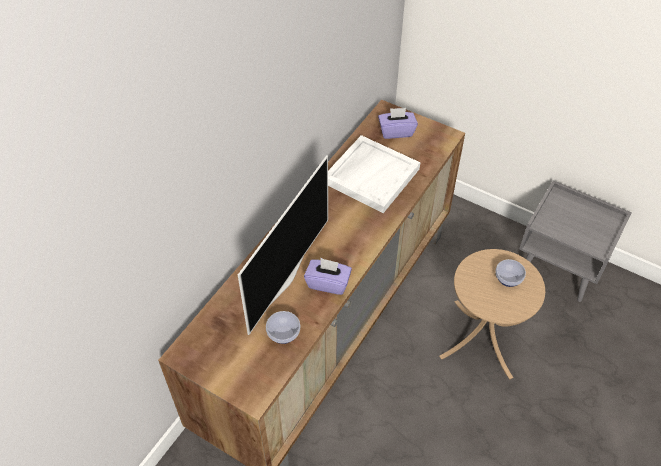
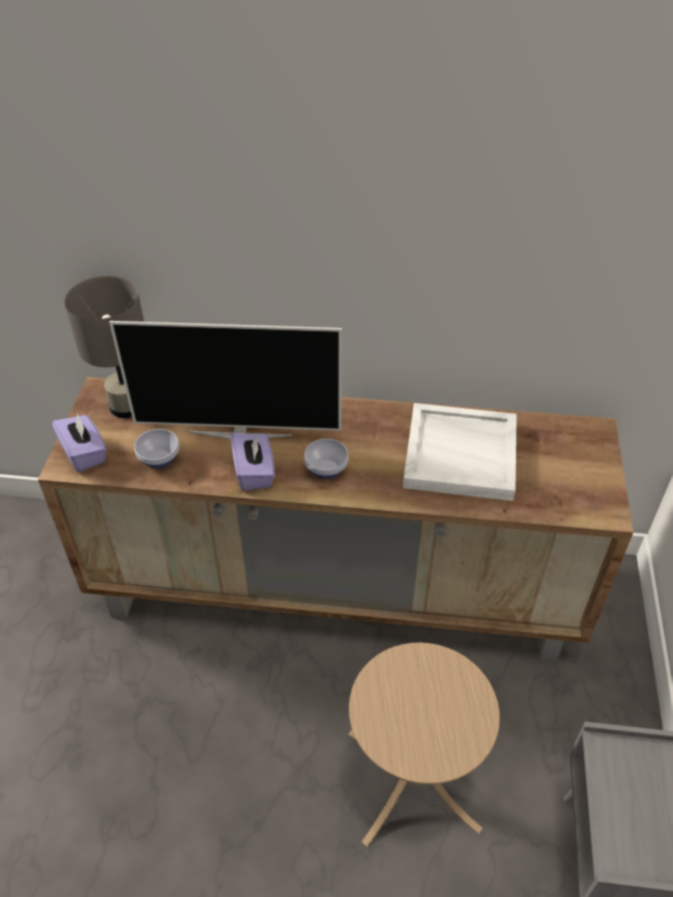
camera: 65 degrees right, 5 degrees down
(211, 340) = (126, 405): none -> grey table lamp
(396, 131) = (565, 453): purple tissue box -> purple tissue box (84, 453)
(508, 280) = (438, 718): bowl -> bowl (325, 470)

